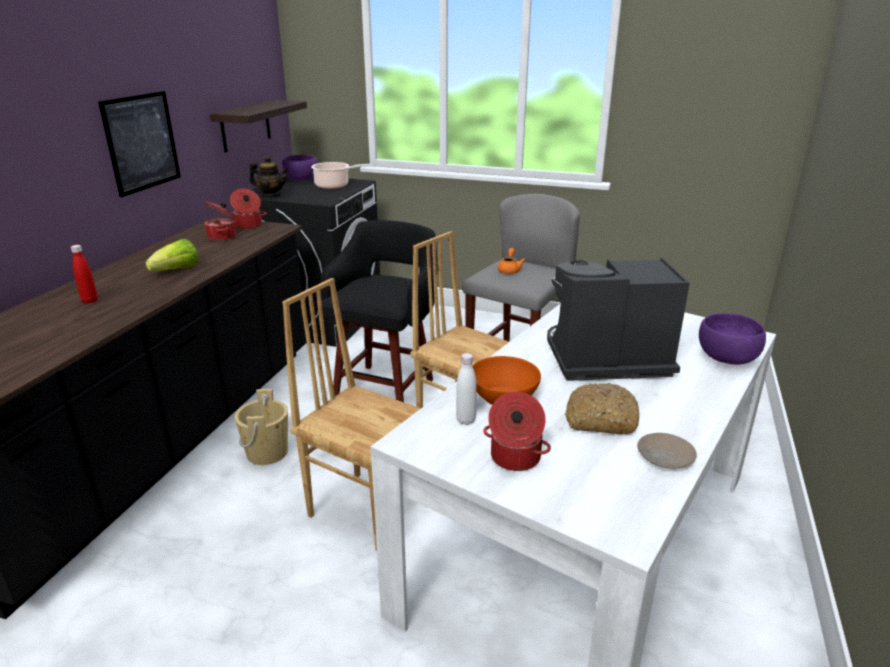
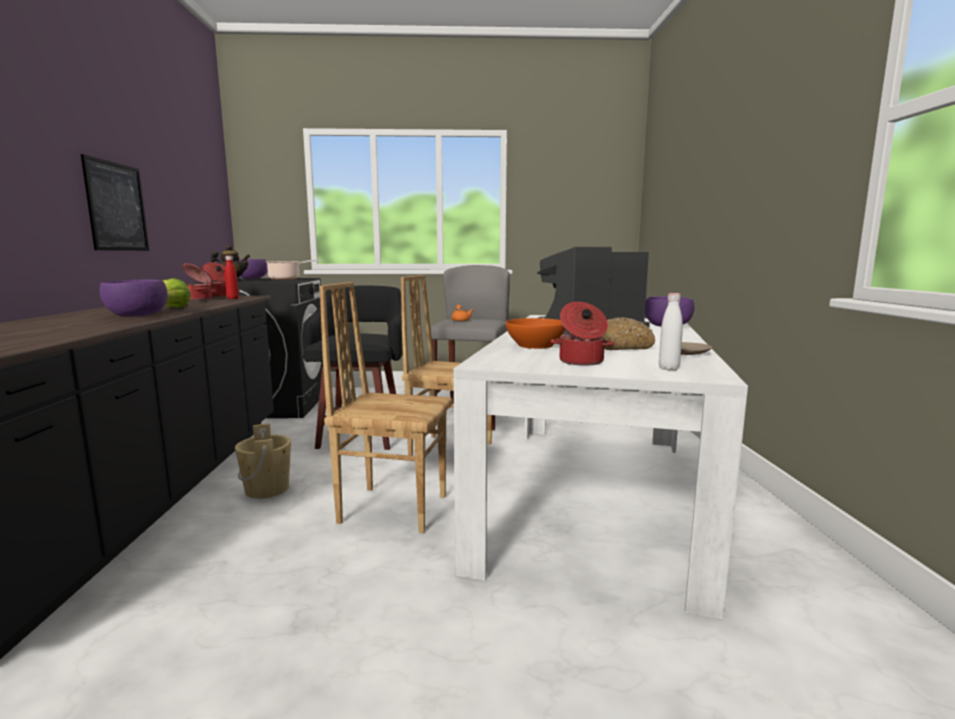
camera: 20 degrees left, 15 degrees down
(90, 301) = (81, 320): red bottle -> red bottle (232, 298)
(140, 293) = (138, 315): none -> purple bowl
(245, 125) = (201, 226): shelf -> none
(466, 420) = (519, 354): white bottle -> white bottle (668, 368)

